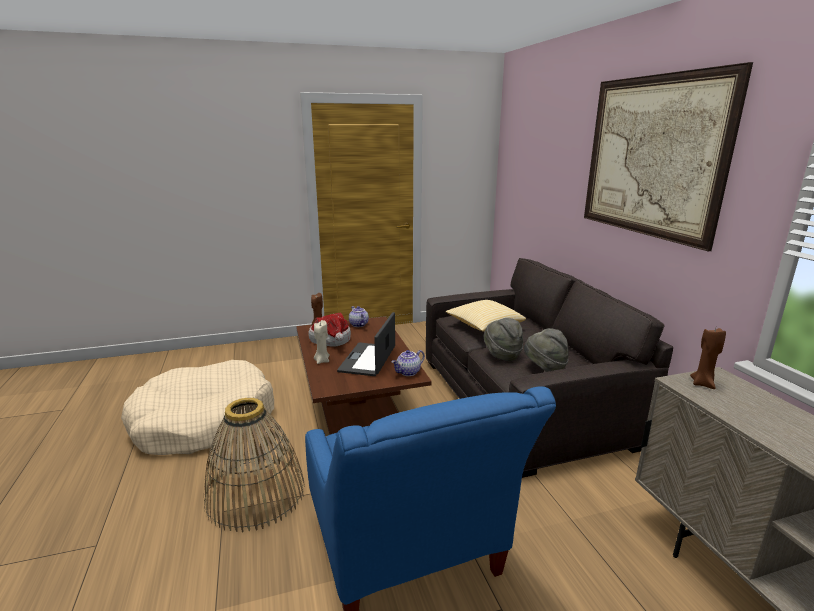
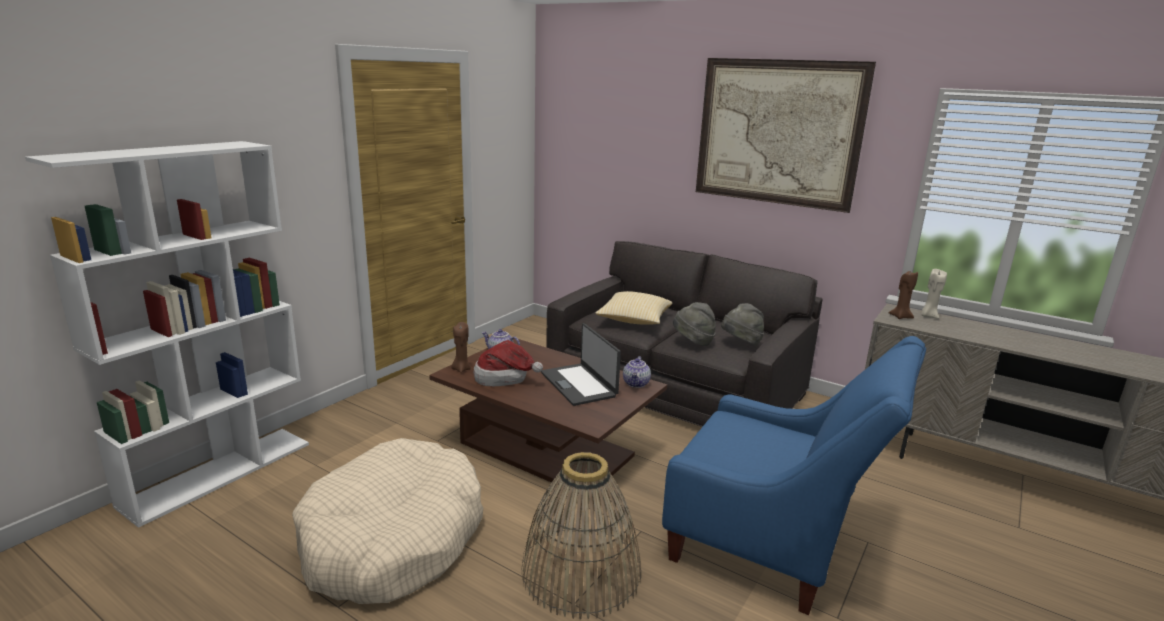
camera: 40 degrees left, 0 degrees up
(193, 355) = (219, 472): none -> white bookcase
(322, 361) = (536, 401): beige candle -> beige candle (928, 316)

